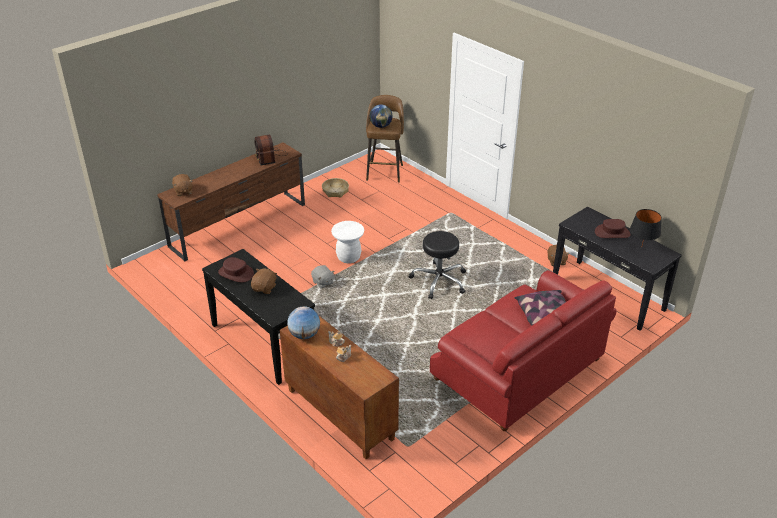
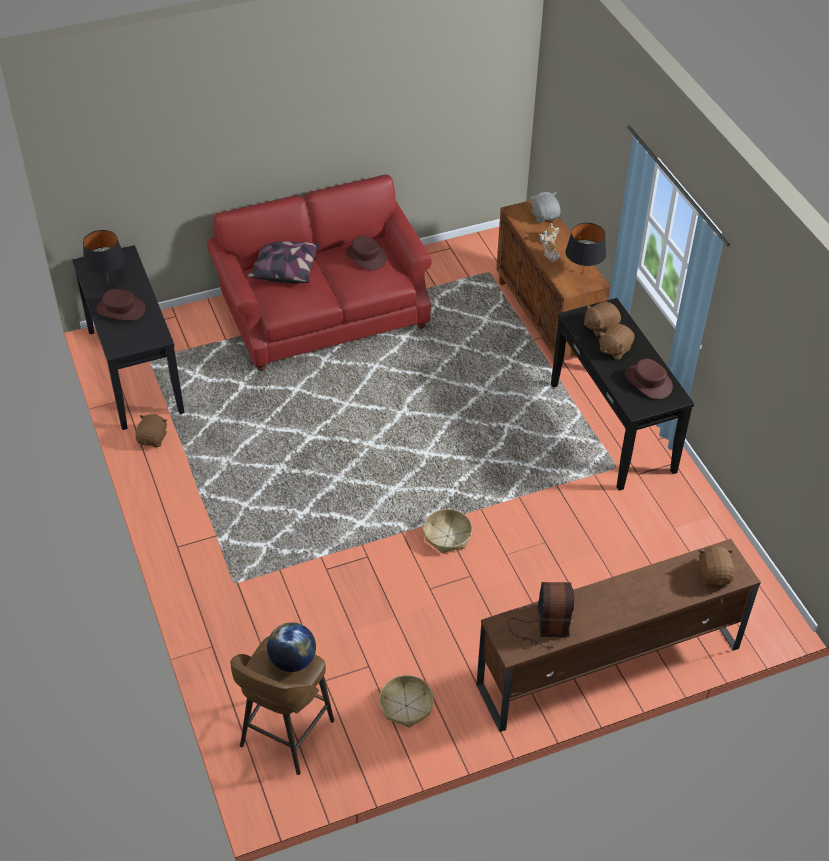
camera: 160 degrees left, 10 degrees up
(279, 301) = (600, 327): none -> brown plush toy
(304, 335) = (583, 273): globe -> black table lamp
(323, 282) = (504, 499): grey plush toy -> grey plush toy (544, 216)
(348, 257) = (447, 536): white stool -> basket
(439, 281) = (337, 454): black stool -> none
(493, 341) = (366, 256): none -> brown hat

